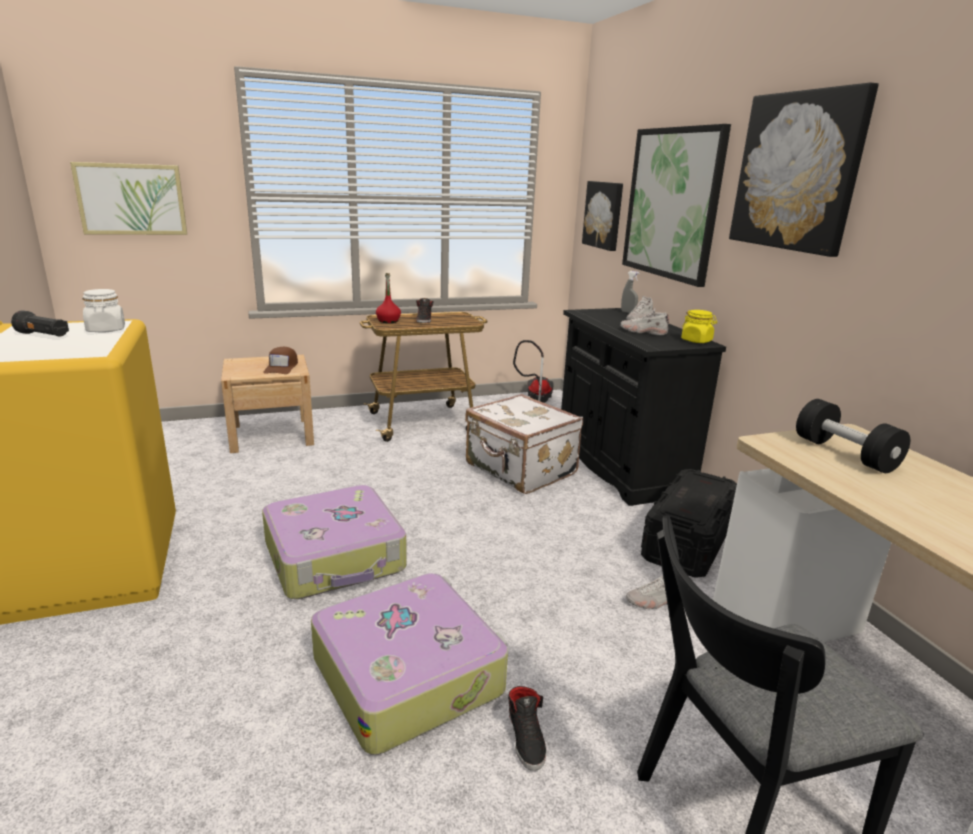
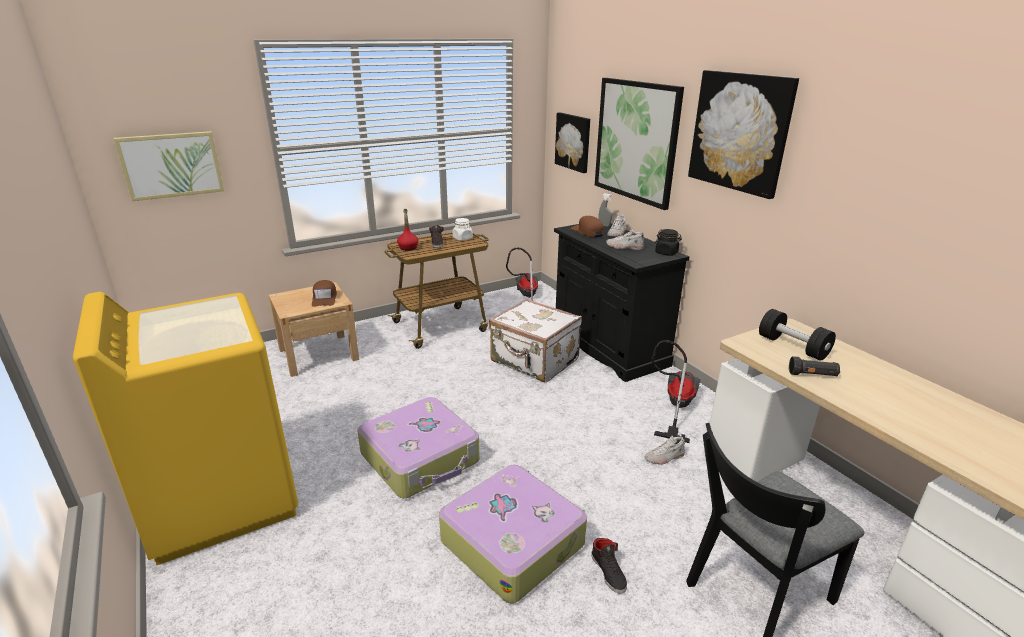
camera: 10 degrees left, 5 degrees up
(43, 336) = (179, 323): black flashlight -> black flashlight (812, 375)
(106, 330) = (225, 309): white jar -> white jar (462, 238)
(603, 315) = (587, 232): none -> brown cap
(688, 541) = (675, 406): black storage box -> vacuum cleaner
(696, 341) = (666, 253): yellow jar -> black jar

